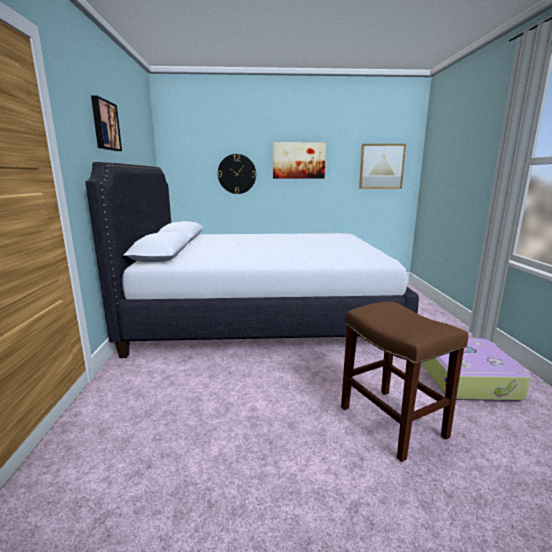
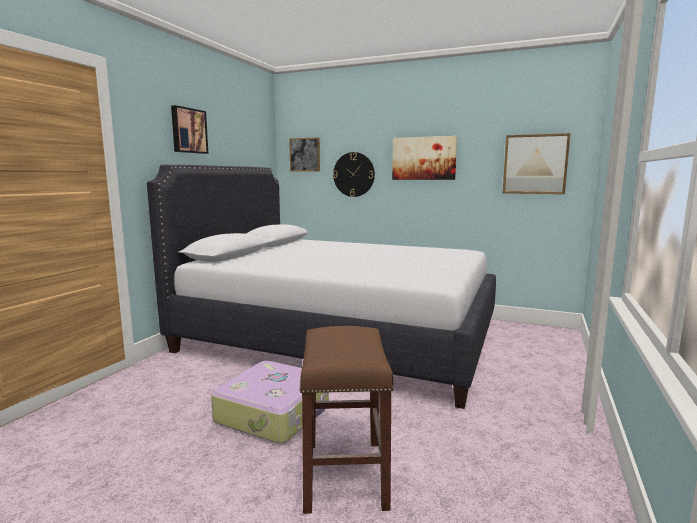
camera: 25 degrees right, 5 degrees down
(187, 155) = (305, 154): none -> picture
(468, 379) = (505, 459): suitcase -> suitcase (274, 413)

